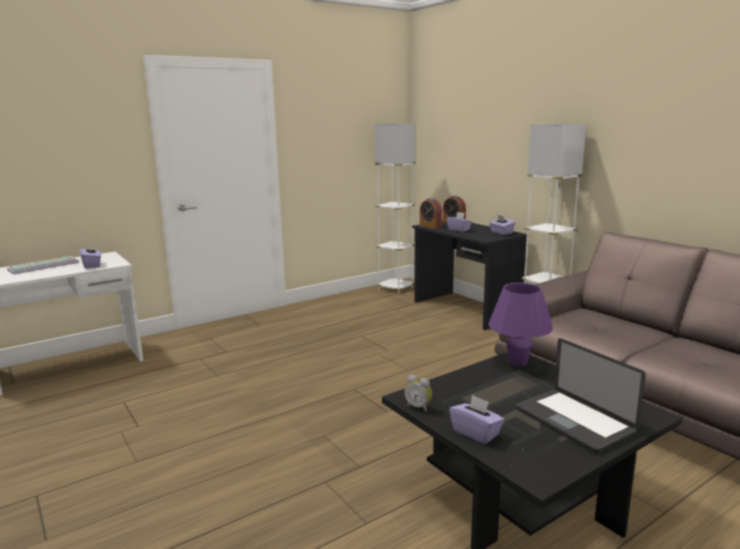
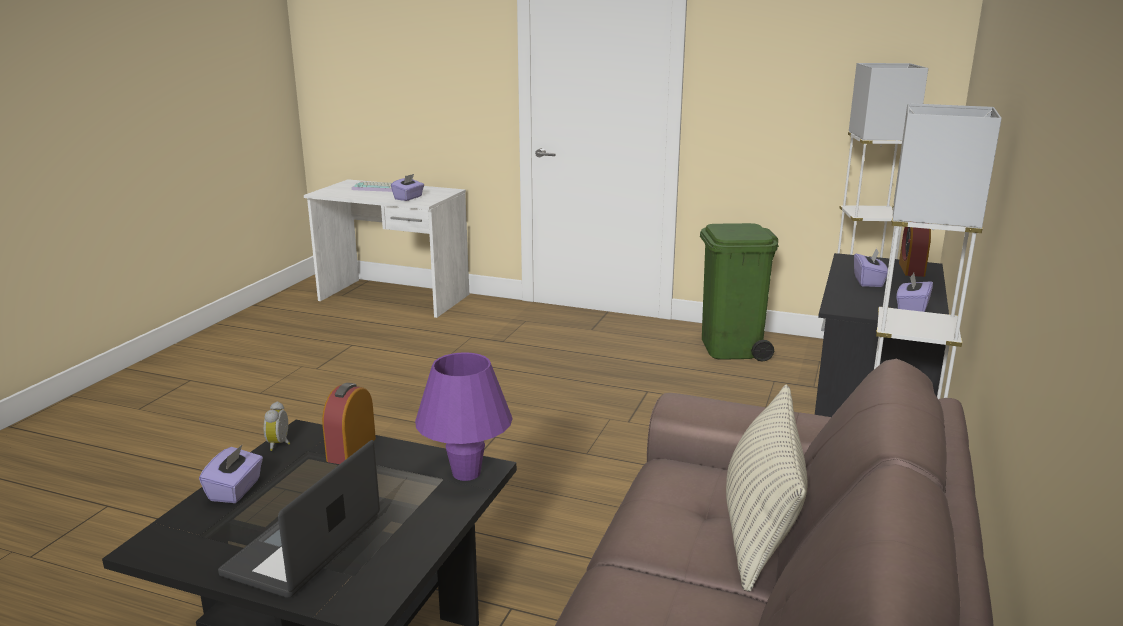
camera: 55 degrees right, 5 degrees up
(346, 304) = (731, 348): none -> green trash can
(430, 226) = (852, 262): alarm clock -> alarm clock (351, 449)
(620, 320) = (760, 527): none -> pillow

